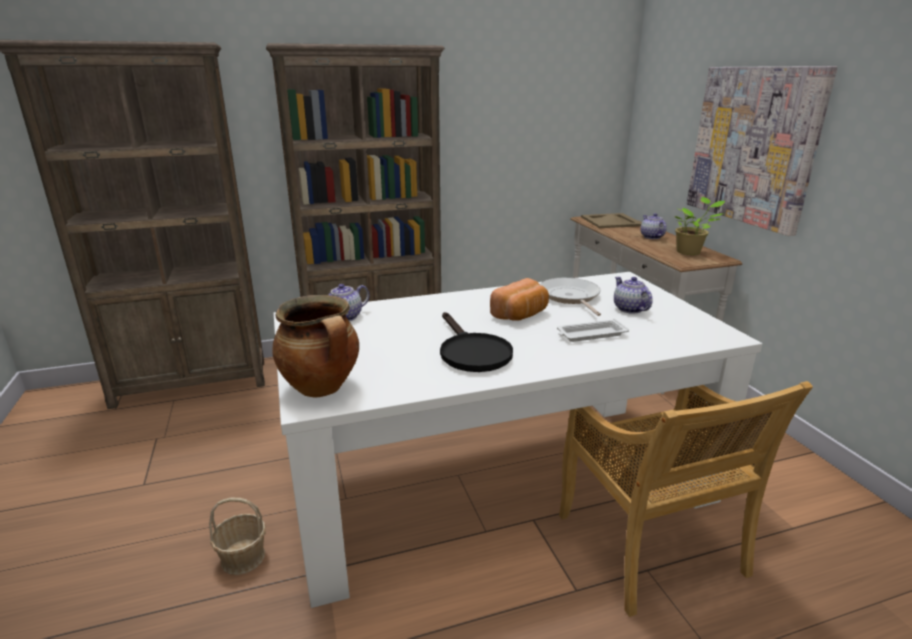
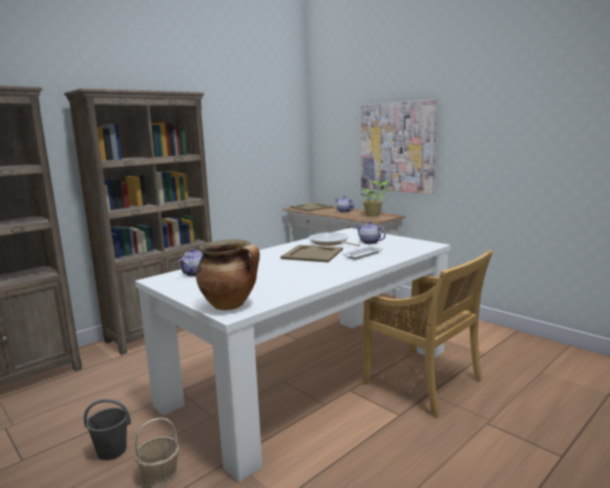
camera: 25 degrees left, 10 degrees down
(221, 505) = (111, 451): none -> grey bucket
(471, 352) = (303, 273): black frying pan -> none
(521, 315) = (312, 254): bread -> beige tray

